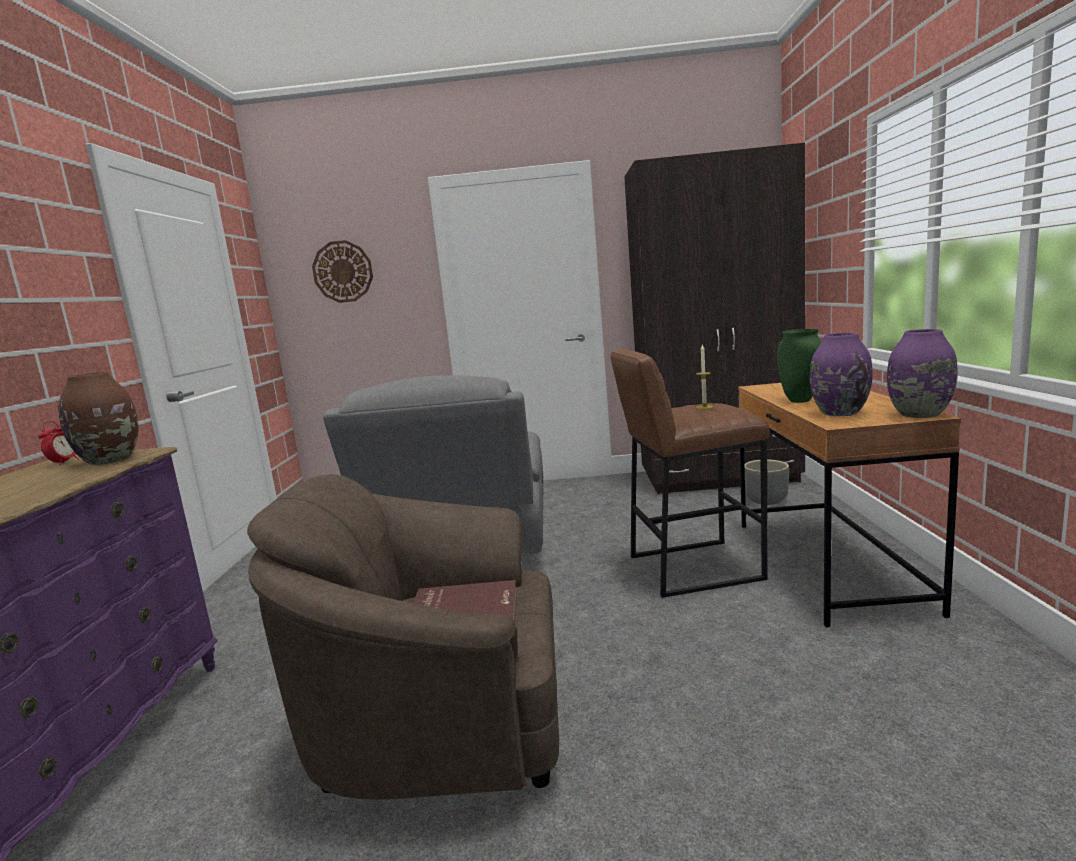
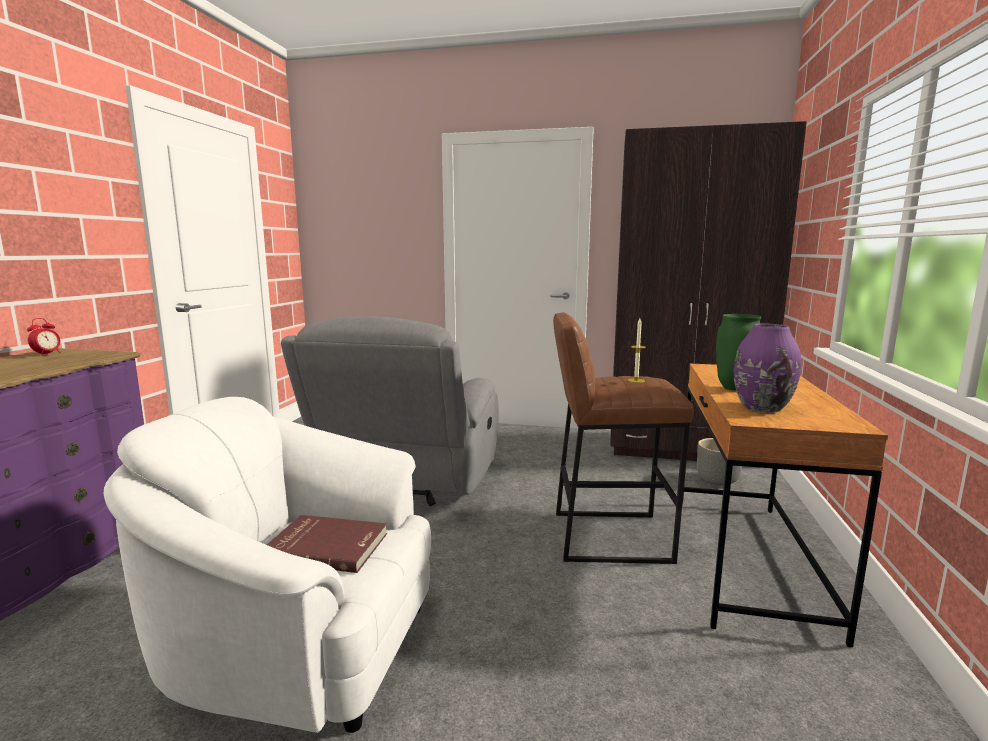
camera: 10 degrees right, 0 degrees up
(111, 460) = (79, 357): brown vase -> none
(343, 271) = (360, 213): wall clock -> none
(442, 726) = (300, 647): brown armchair -> white armchair
(918, 414) = (844, 423): purple vase -> none

